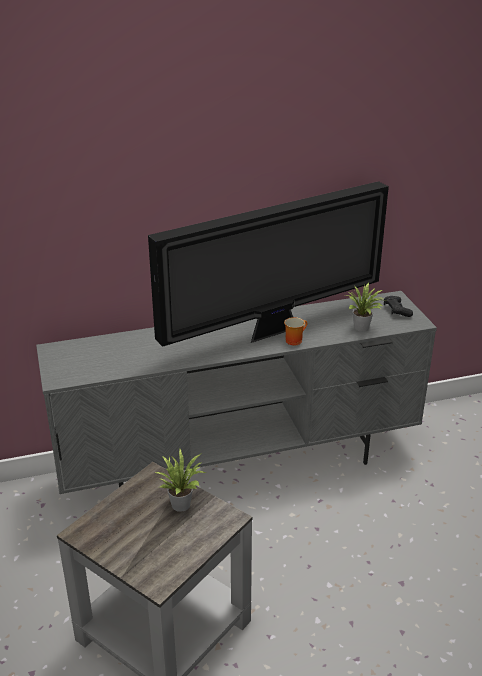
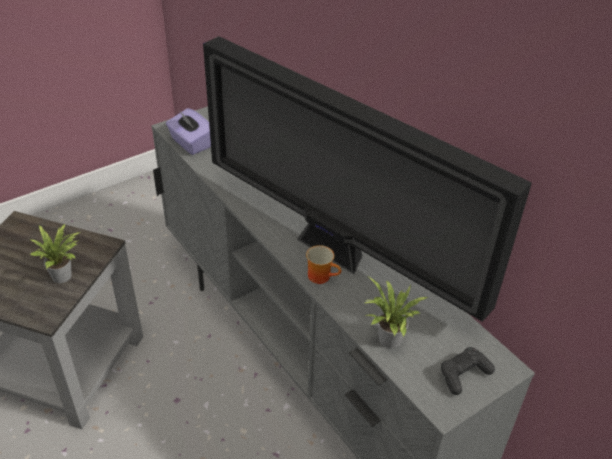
camera: 70 degrees right, 10 degrees up
(92, 372) = (191, 143): none -> purple tissue box

